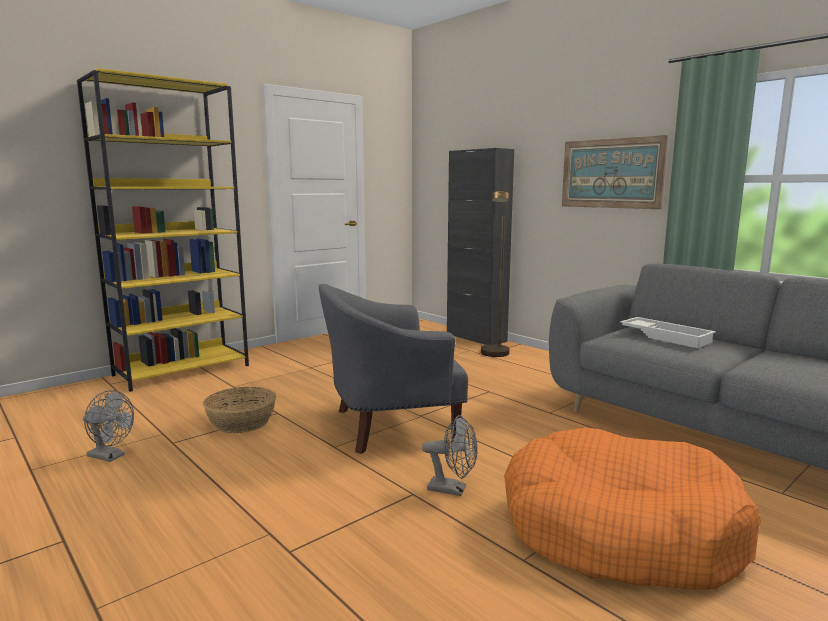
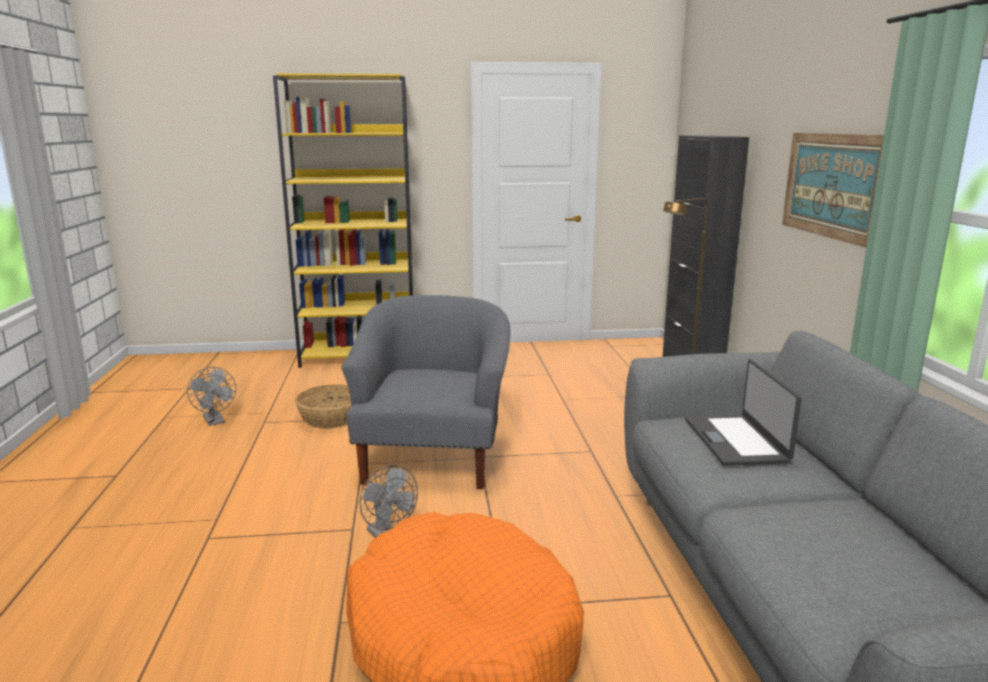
camera: 35 degrees right, 5 degrees up
(388, 426) = (433, 459): grey armchair -> grey armchair turned 75 degrees clockwise
(666, 337) = (736, 440): white tray -> laptop

